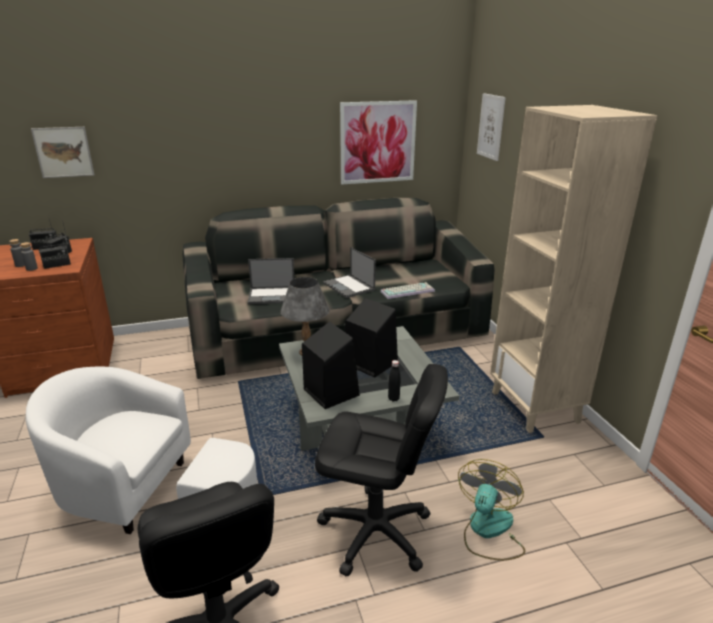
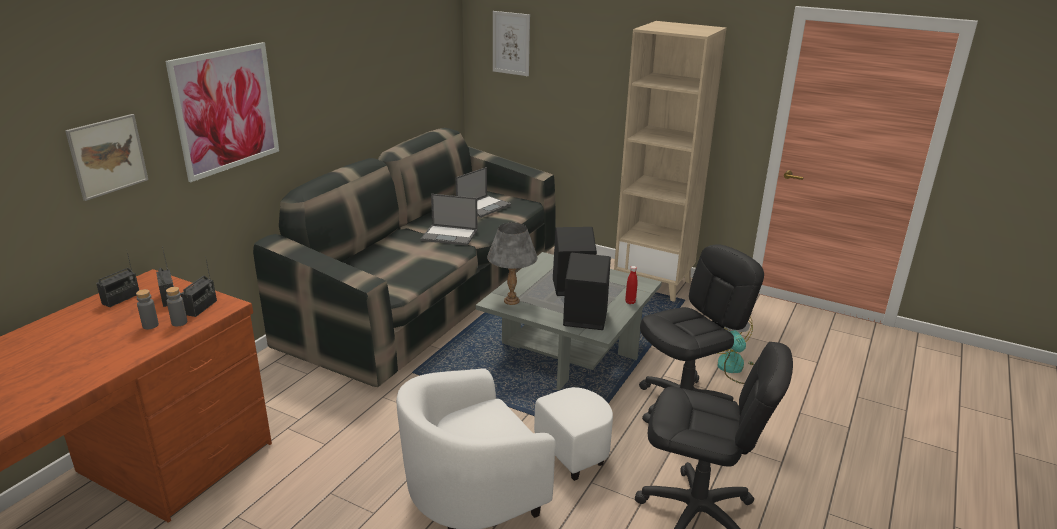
camera: 45 degrees left, 0 degrees up
(272, 295) = (396, 268): laptop -> laptop (484, 206)
(377, 142) = (405, 75): picture -> picture (226, 110)
(393, 398) = (630, 302): black bottle -> red bottle
(407, 291) = (503, 222): keyboard -> none

